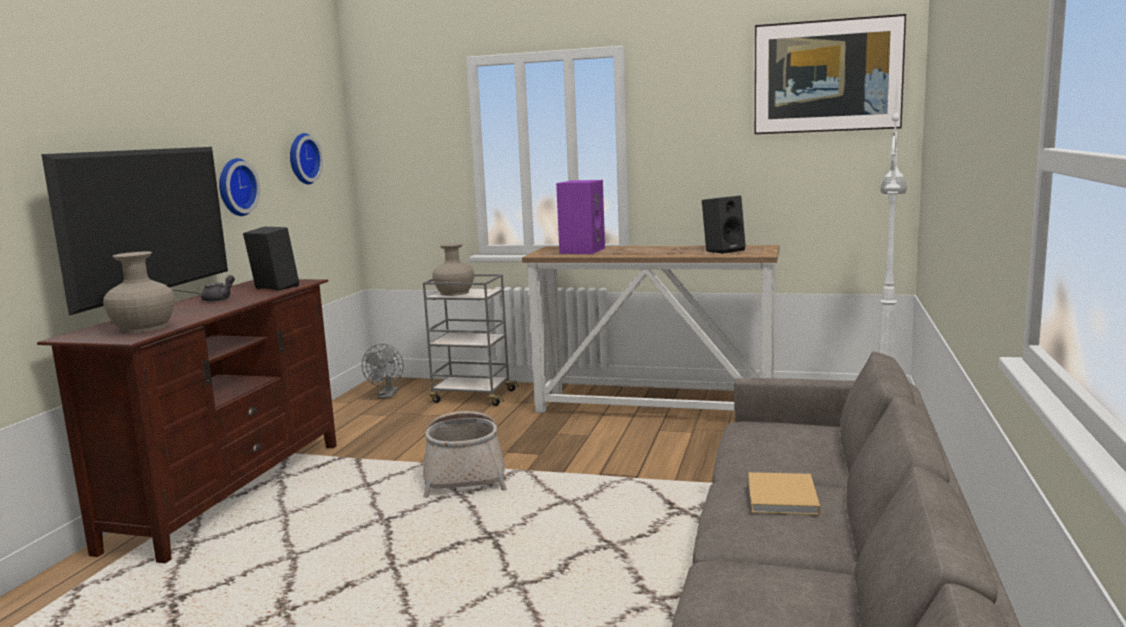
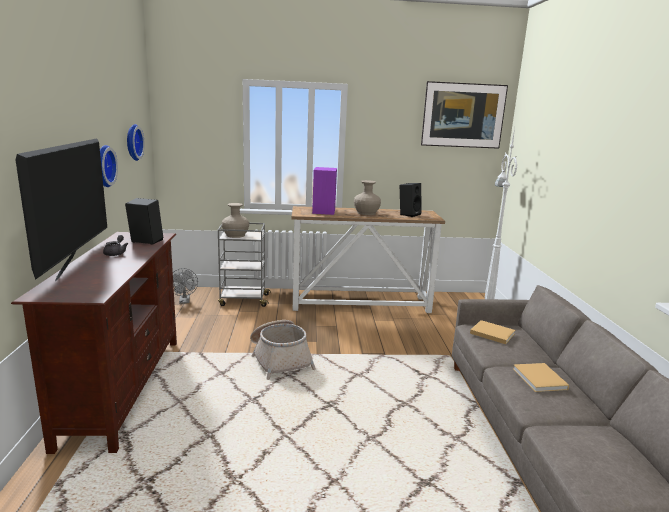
camera: 20 degrees left, 5 degrees up
(143, 328) = (91, 285): beige vase -> beige vase (366, 213)
(767, 432) = (491, 333): none -> beige book

